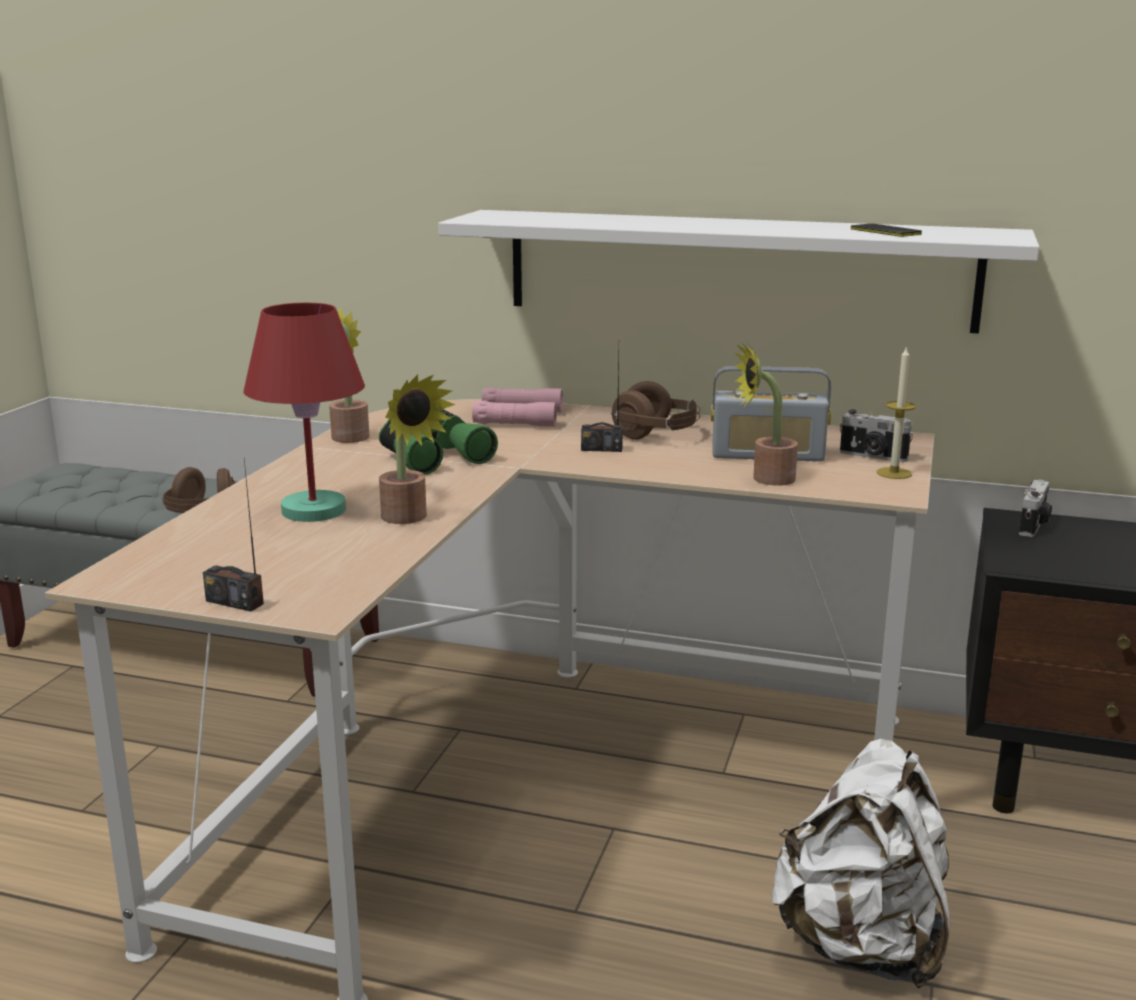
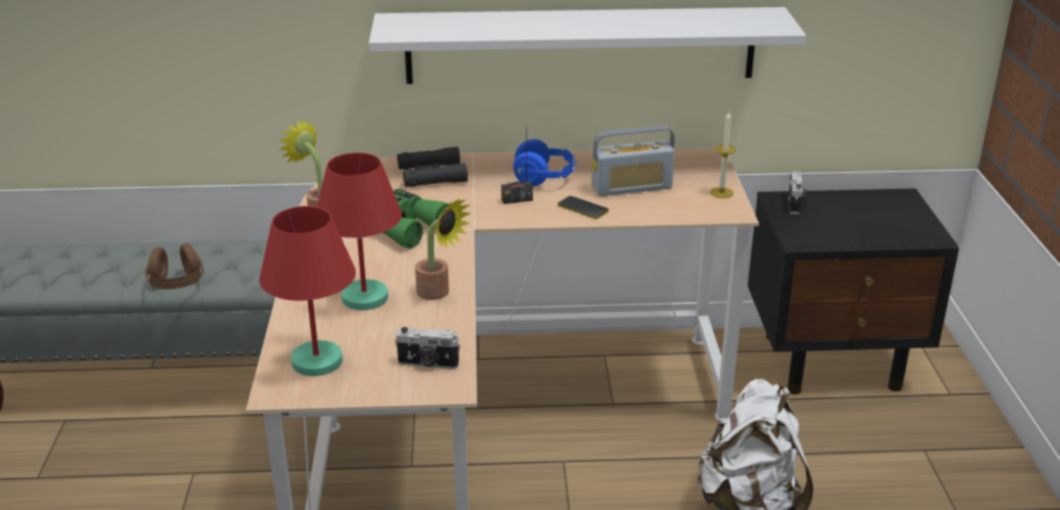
camera: 20 degrees left, 10 degrees up
(186, 559) = (317, 361): none -> red table lamp
(235, 602) = (388, 391): radio -> none
(518, 417) = (432, 175): pink binoculars -> black binoculars
(657, 435) = (544, 179): brown headphones -> blue headphones
(765, 479) = (645, 212): potted plant -> none
(873, 456) = (699, 177): camera -> camera (428, 364)
(885, 231) = (697, 23): phone -> phone (582, 208)

